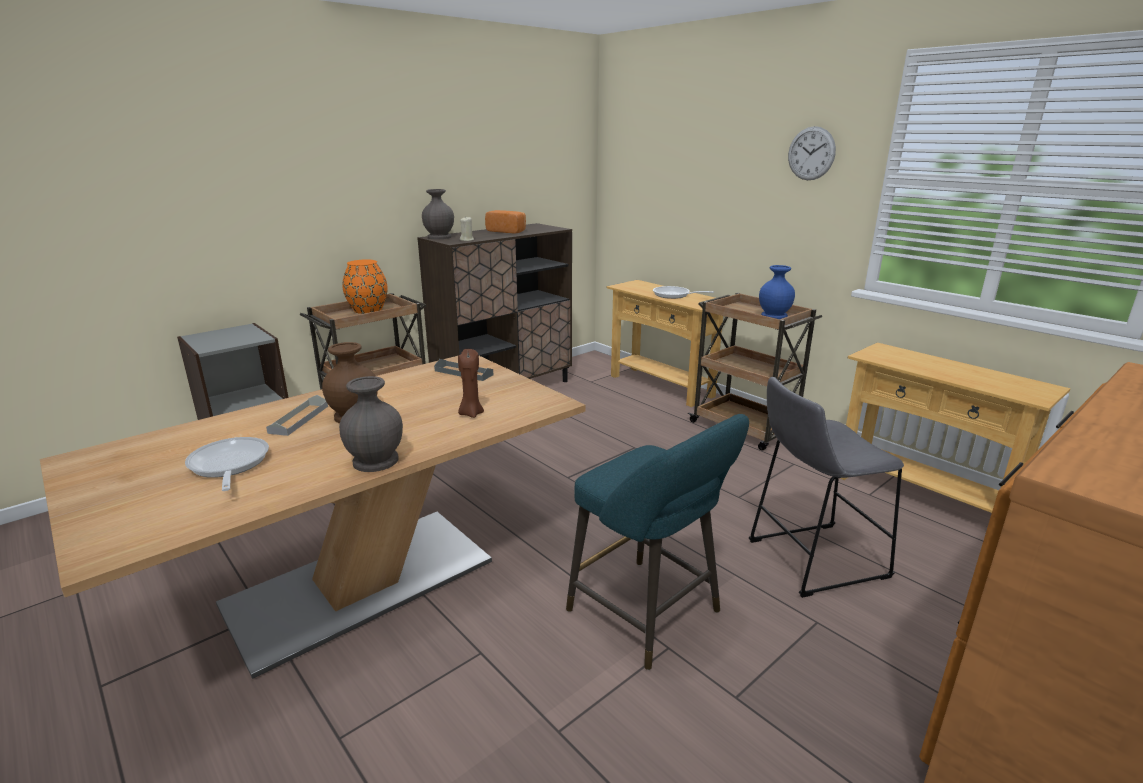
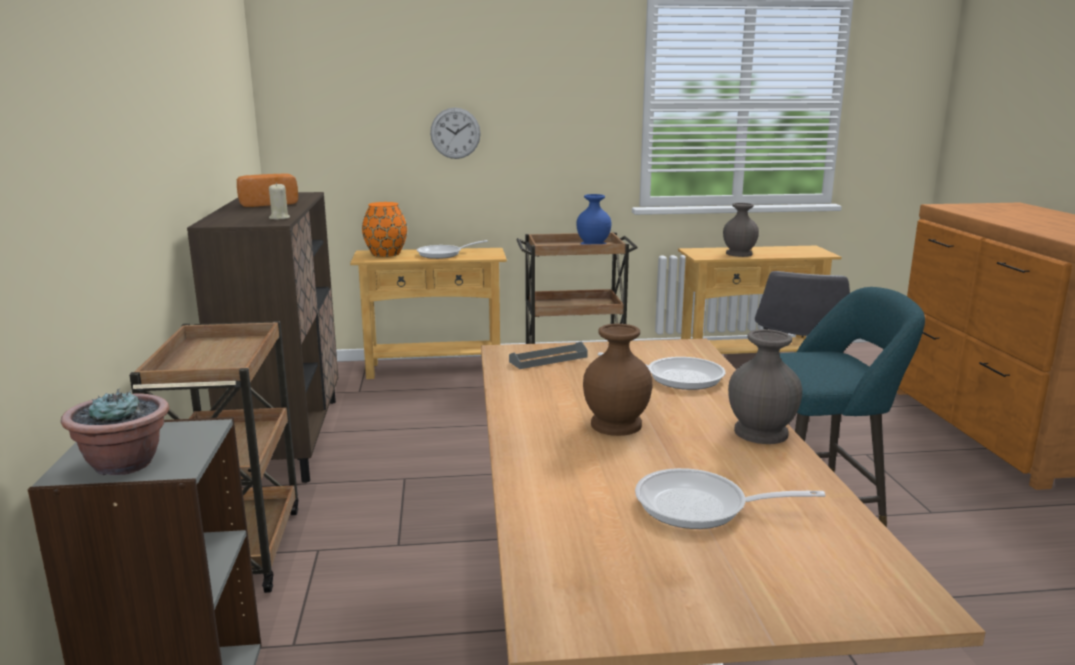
camera: 55 degrees left, 5 degrees down
(208, 340) = (125, 464): none -> potted plant
(299, 419) = (586, 453): grey tray -> none
(368, 310) = (204, 353): orange vase -> orange vase (386, 253)
(439, 237) = (222, 222): grey vase -> grey vase (739, 254)
(471, 413) = (677, 377): brown candle -> frying pan
(811, 153) = (570, 85): wall clock -> wall clock (455, 133)

